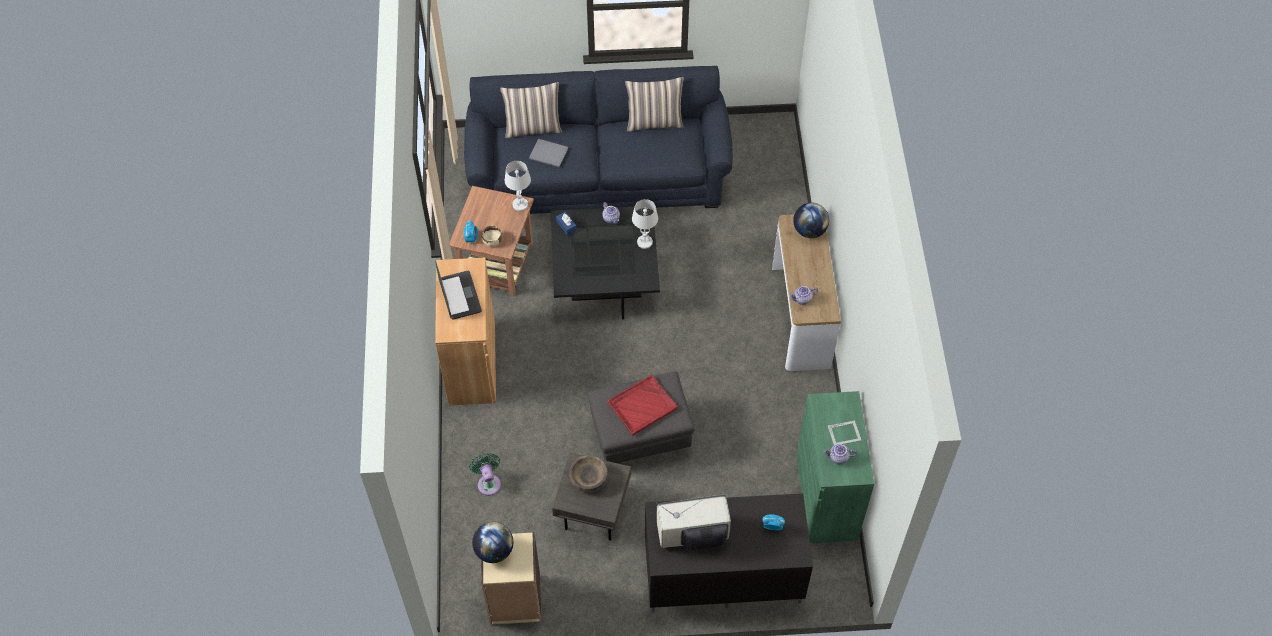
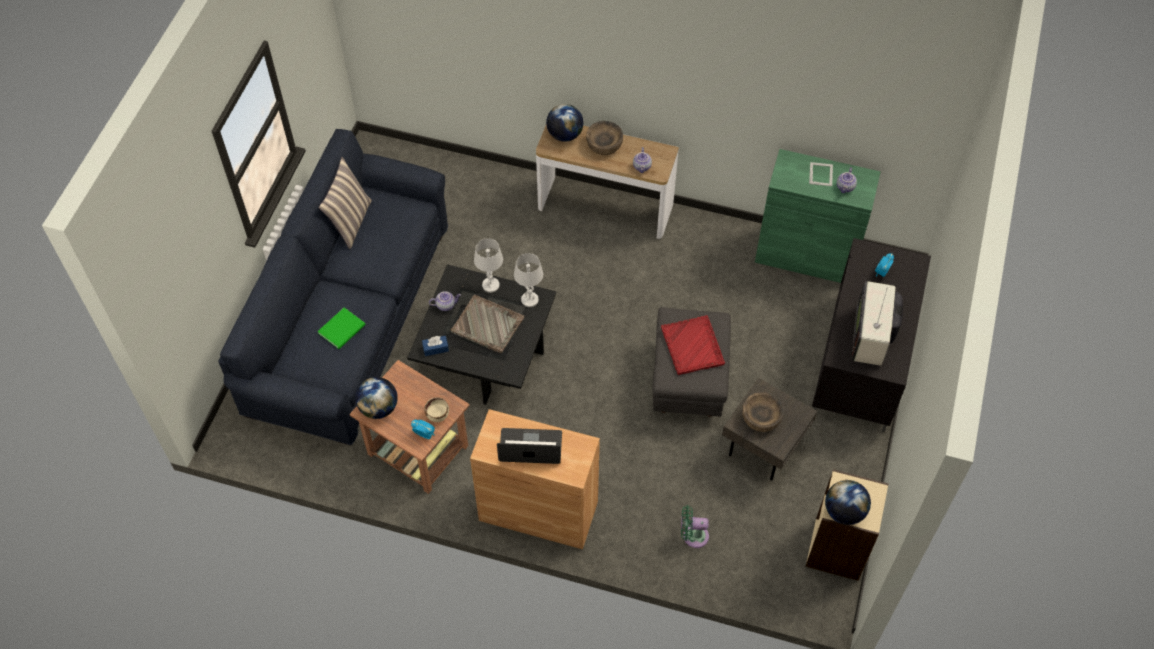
camera: 70 degrees left, 0 degrees up
(484, 202) = (379, 408): none -> globe
(520, 204) = (400, 374): white table lamp -> white table lamp (529, 300)
(533, 127) = (296, 333): pillow -> none
(549, 155) = (343, 329): grey book -> green book
(604, 253) = (488, 325): none -> grey tray
(813, 263) = (604, 145): none -> brown bowl

